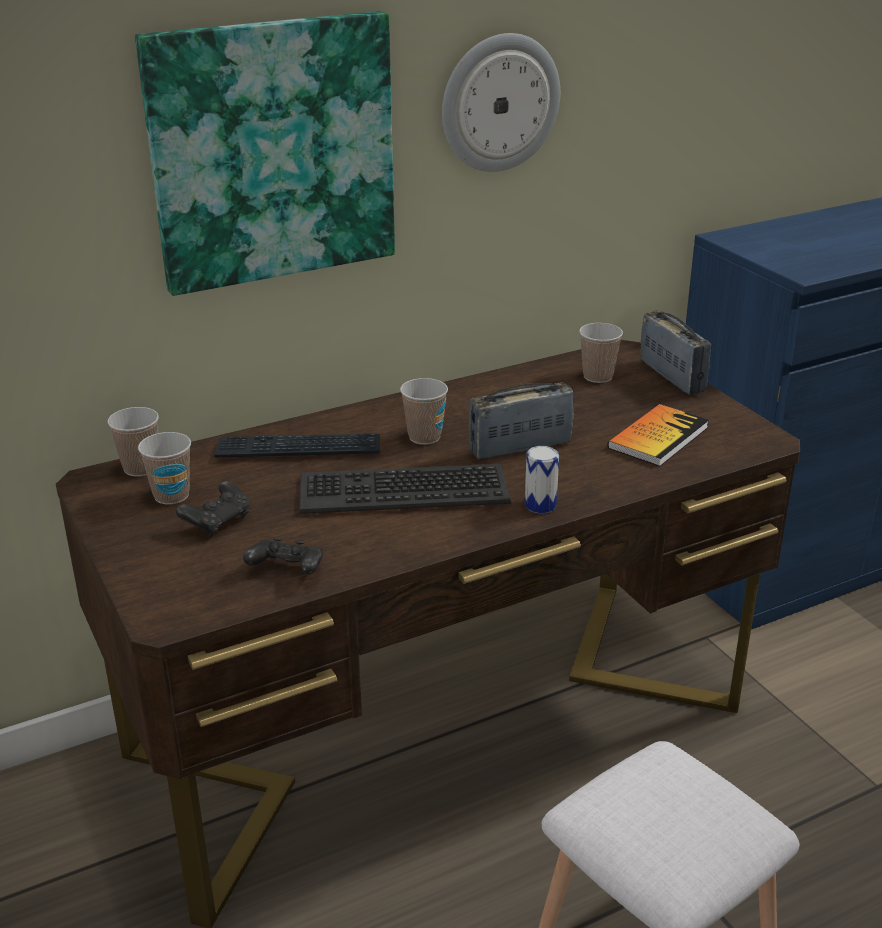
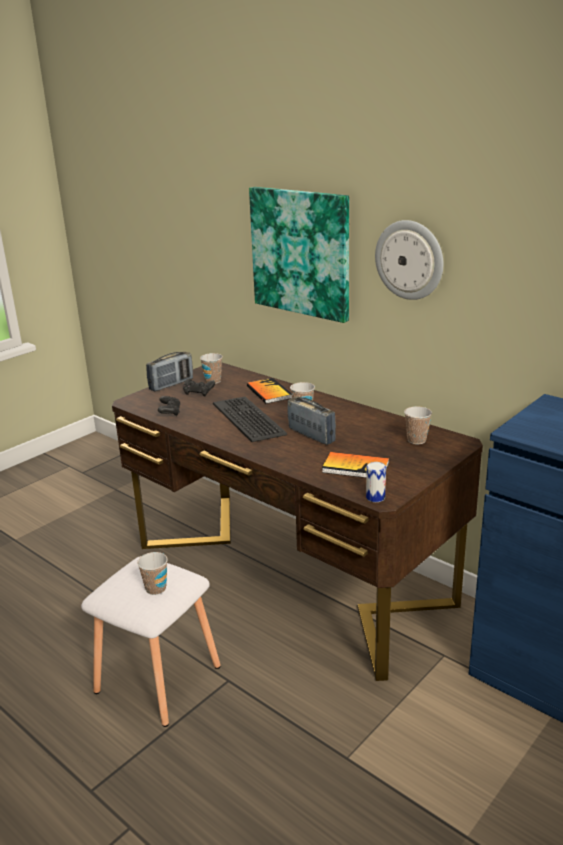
camera: 70 degrees right, 5 degrees down
(140, 468) = (230, 371): cup -> cup (156, 589)
(298, 449) = (269, 392): keyboard -> book
(540, 505) = (257, 450): can -> can (375, 497)
(672, 377) = (441, 460): radio -> radio (171, 384)

